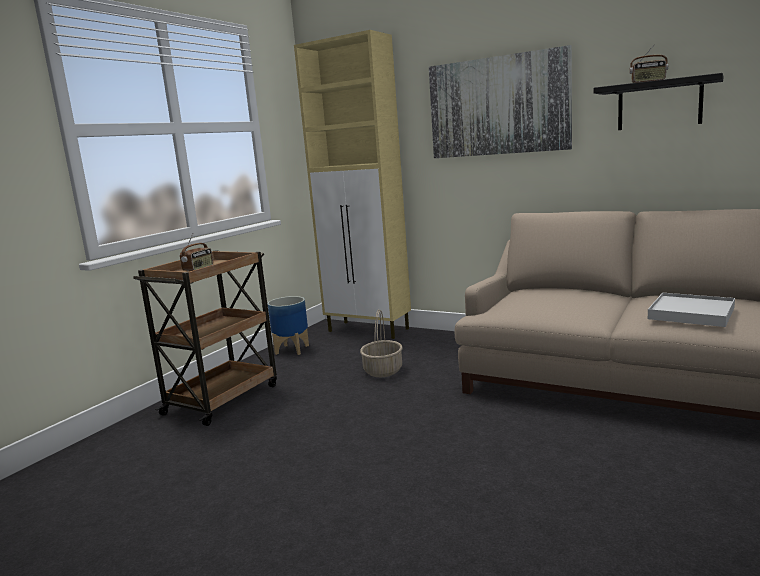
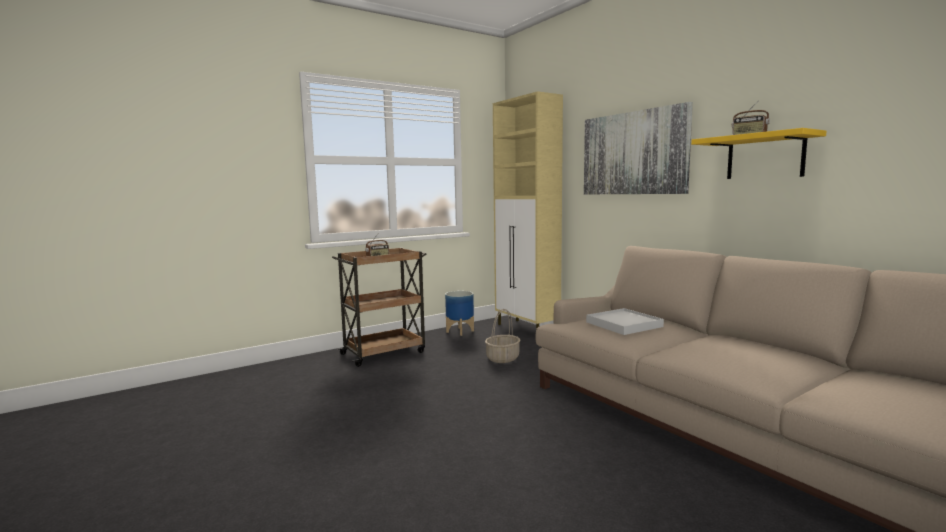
camera: 25 degrees right, 5 degrees down
(659, 105) = (765, 157): black shelf -> yellow shelf
(691, 313) = (721, 354): white tray -> white tray (624, 324)

